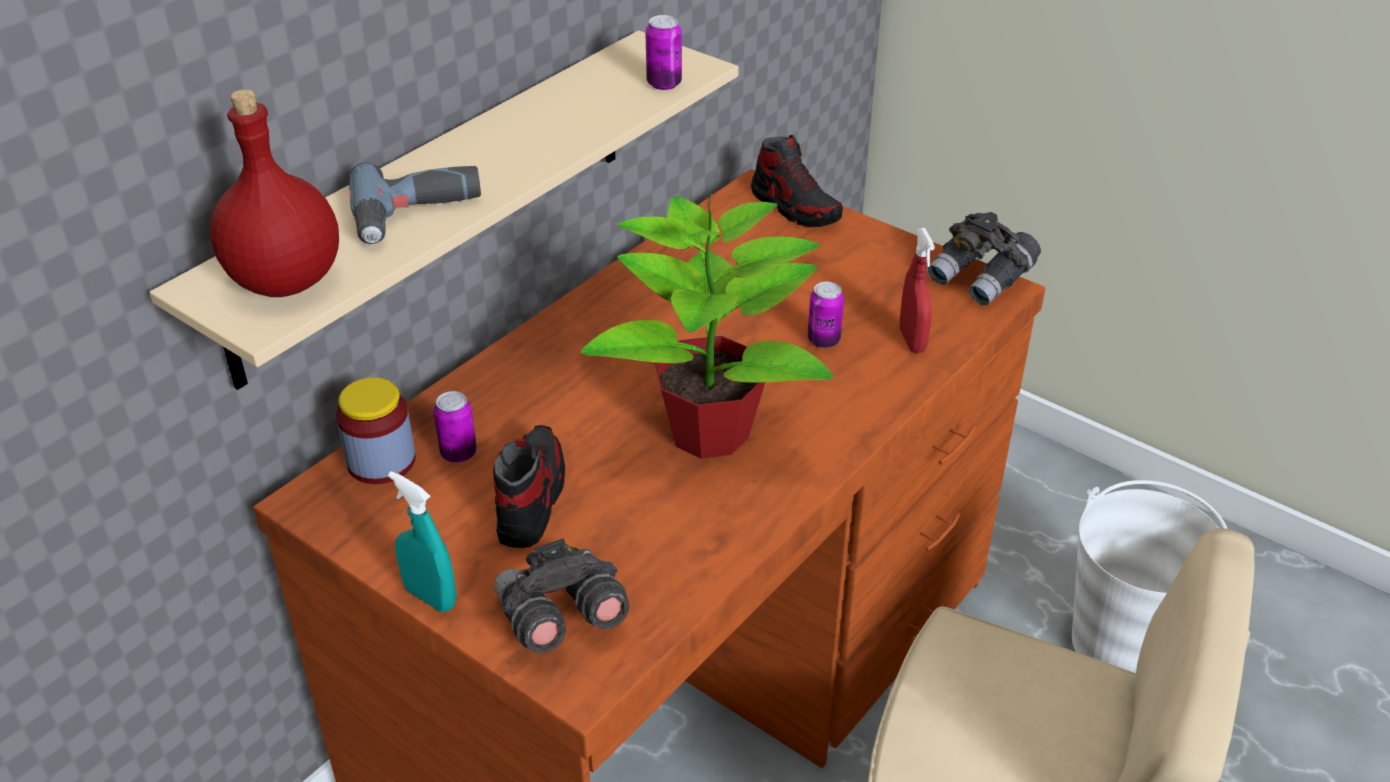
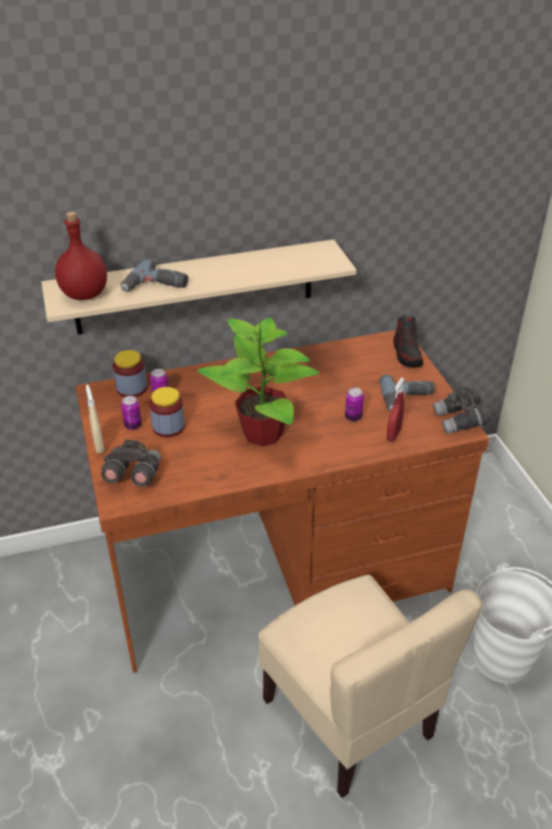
camera: 35 degrees right, 0 degrees up
(430, 597) = (99, 446): turquoise spray bottle -> beige spray bottle
(530, 498) = (168, 427): shoe -> jar
(664, 84) = (313, 266): can -> can (133, 425)
(873, 277) = (407, 399): none -> power drill

